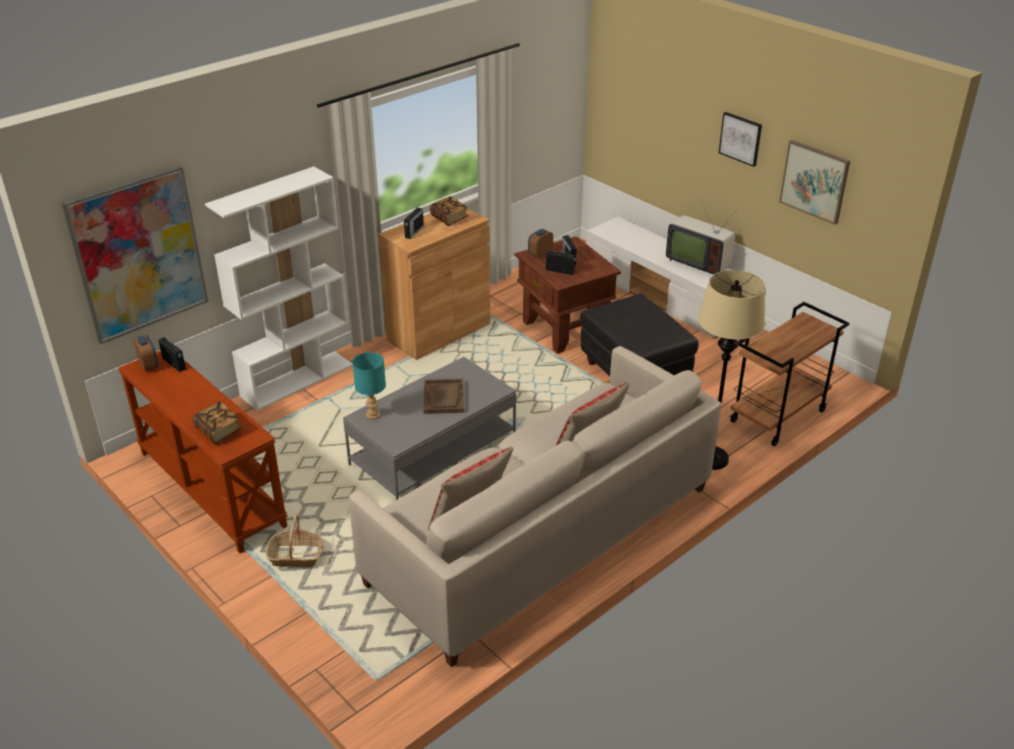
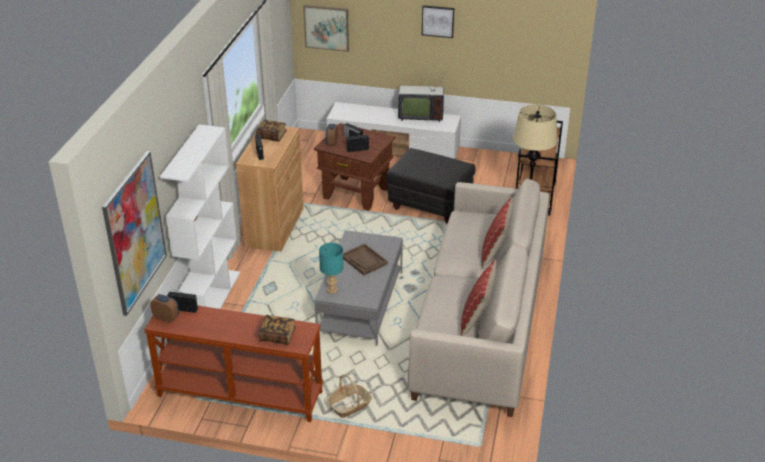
camera: 35 degrees left, 0 degrees up
(815, 181) = (501, 37): picture -> picture (326, 27)

